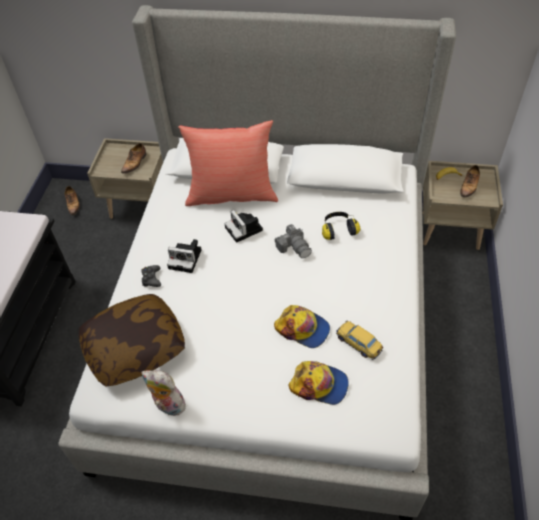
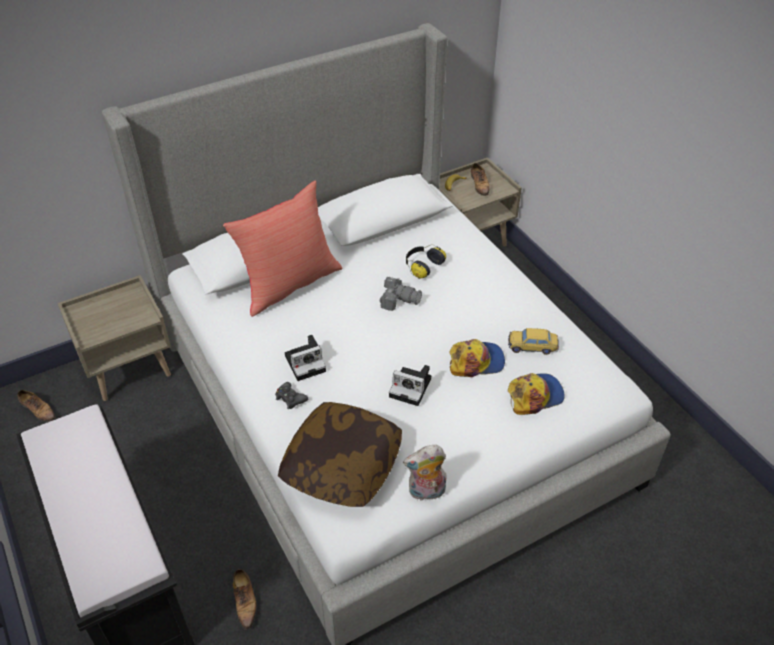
camera: 40 degrees left, 5 degrees down
(135, 163) = (124, 312): shoe -> shoe (245, 601)
(245, 229) = (336, 308): camera -> camera (412, 387)

